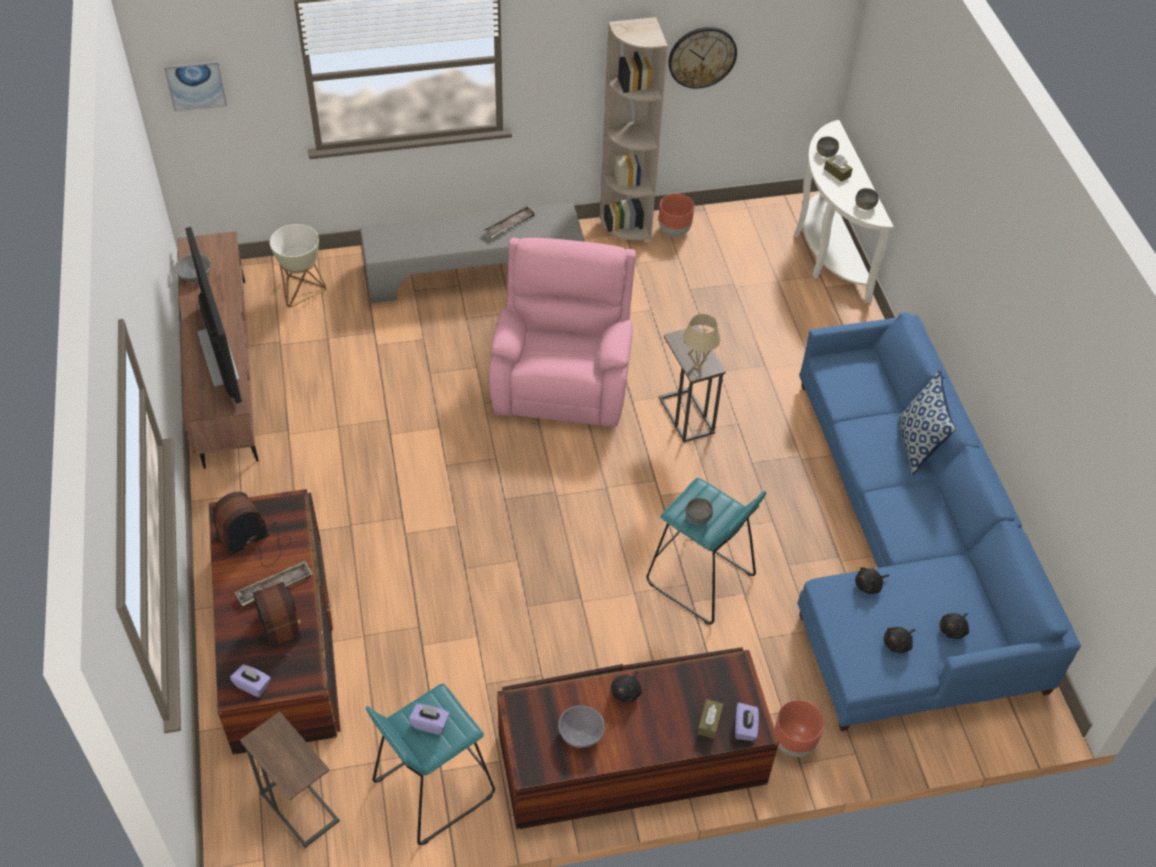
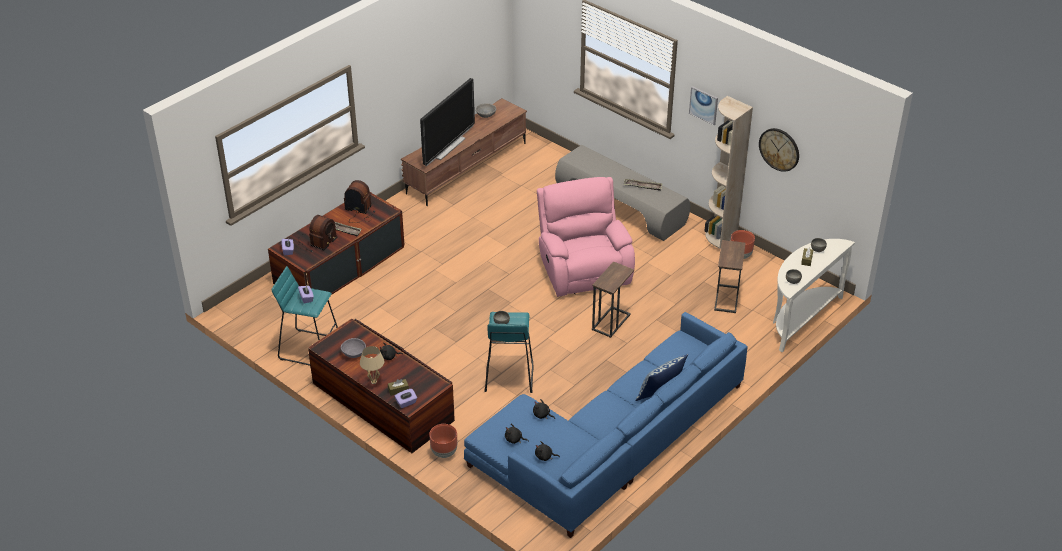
camera: 55 degrees right, 10 degrees down
(196, 85) = (535, 22): picture -> picture (703, 105)
(298, 807) = (265, 315): brown side table -> brown side table (726, 298)
(302, 291) = (541, 162): planter -> none
(563, 381) = (583, 270): pink armchair -> pink armchair turned 75 degrees counterclockwise
(698, 366) = (605, 282): beige table lamp -> beige table lamp (373, 382)

